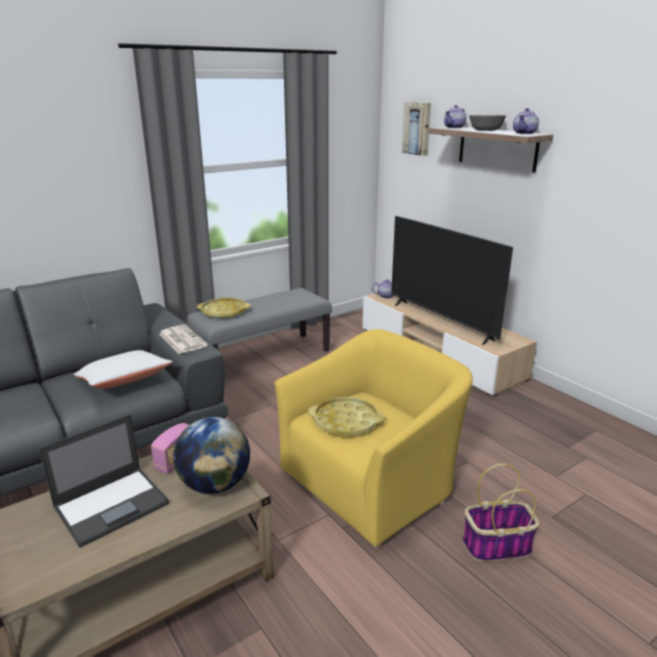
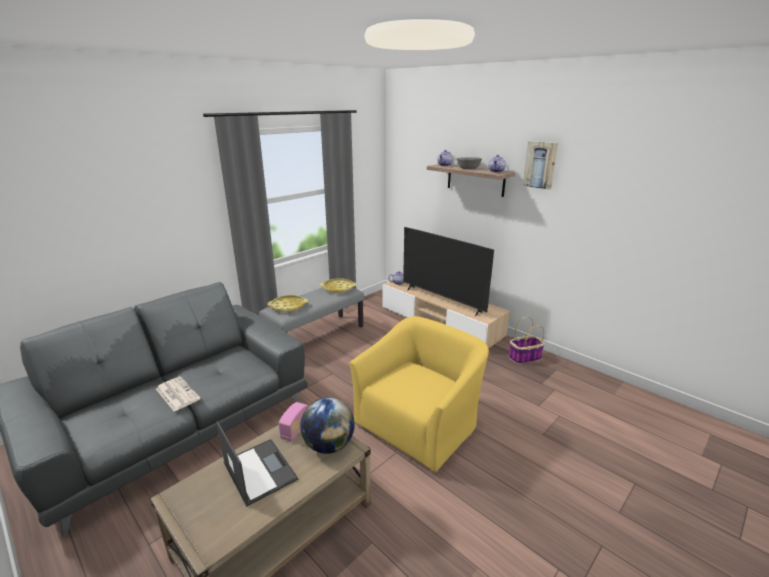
camera: 10 degrees left, 0 degrees up
(113, 504) = (259, 470): laptop -> laptop turned 75 degrees counterclockwise
(124, 382) = (231, 371): white pillow -> none
(181, 339) = (269, 334): newspaper -> newspaper (177, 394)
(346, 422) = (403, 386): yellow tray -> yellow tray (338, 288)
(417, 128) = (415, 163): picture -> picture (540, 165)
(496, 546) = (512, 460): basket -> basket (524, 358)

